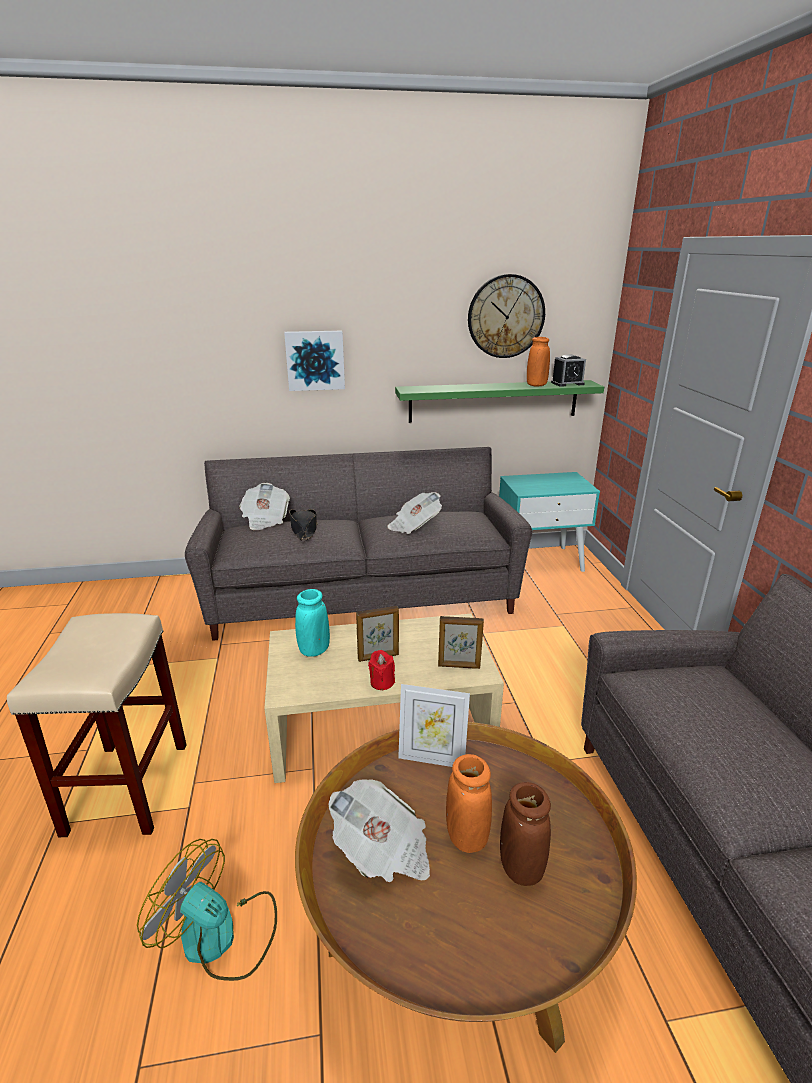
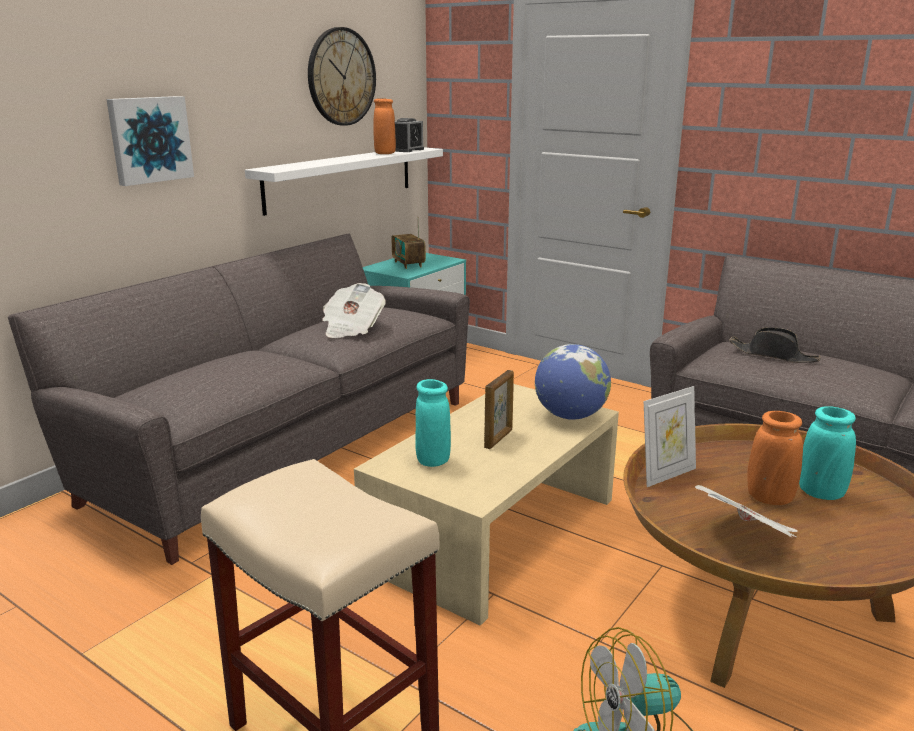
camera: 45 degrees left, 5 degrees down
(265, 519) = (161, 373): newspaper -> none
(304, 529) = (236, 365): black hat -> black hat (773, 355)
(382, 682) = (538, 452): red candle -> none
(459, 666) = (570, 416): picture frame -> globe
(493, 401) = (340, 178): green shelf -> white shelf
(521, 867) = (820, 493): brown vase -> turquoise vase
(544, 483) = (408, 264): none -> radio

